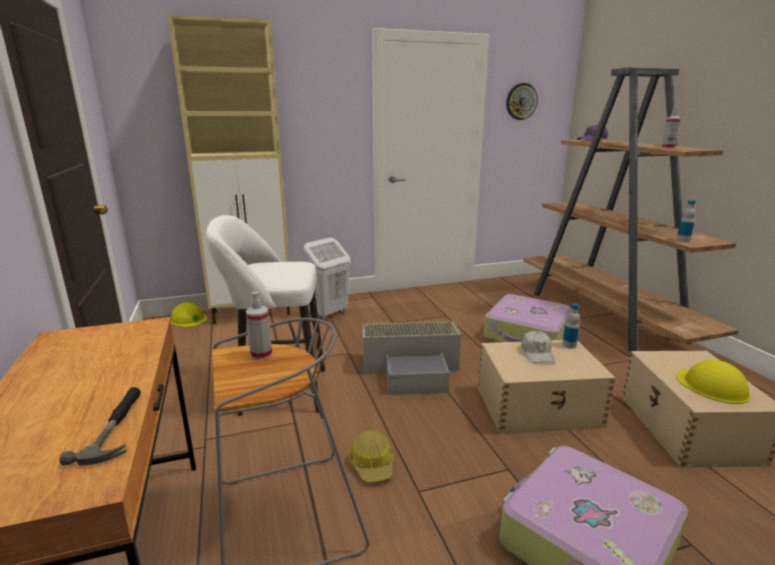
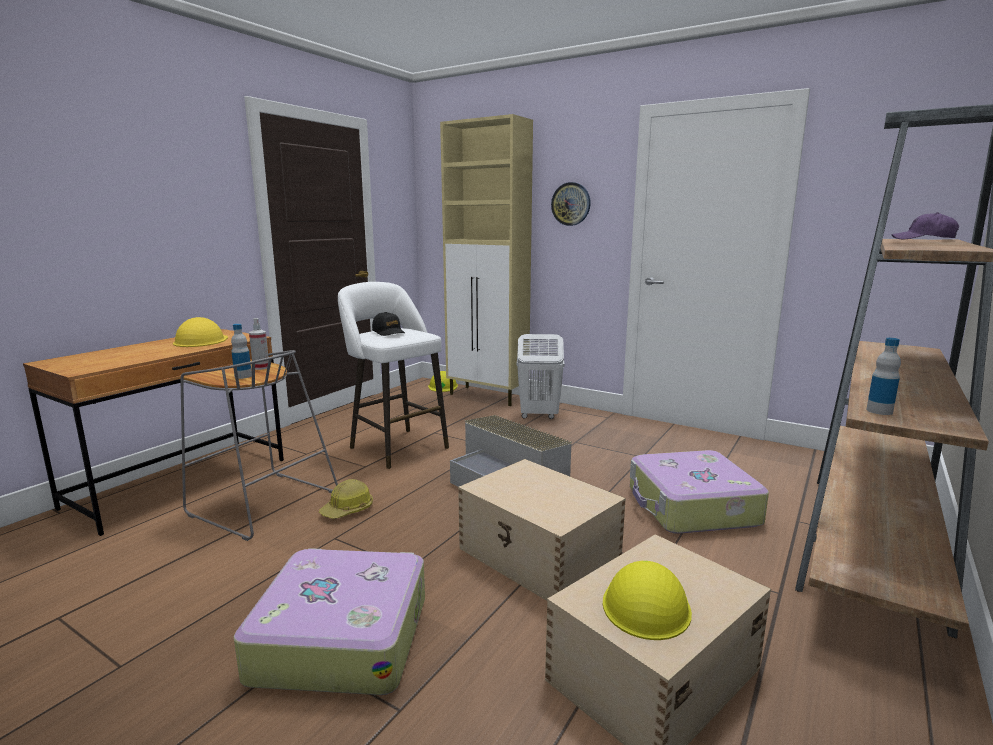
camera: 50 degrees right, 5 degrees down
(91, 357) = (201, 341): none -> yellow hard hat
(117, 427) = (130, 361): hammer -> none
(270, 271) = (388, 332): none -> black cap
(521, 101) = (869, 181): wall clock -> wall clock (571, 204)
(537, 353) = (547, 486): white cap -> none
(569, 345) = (599, 497): bottle -> bottle (243, 376)
(667, 148) = (908, 246): spray bottle -> none

